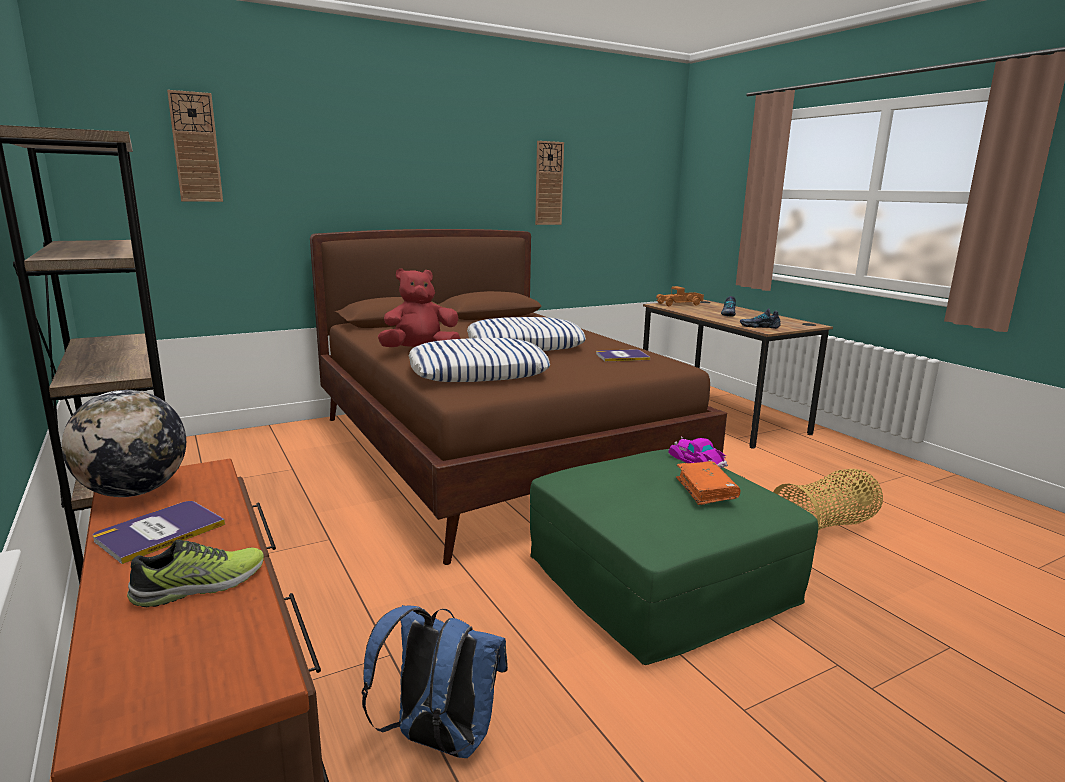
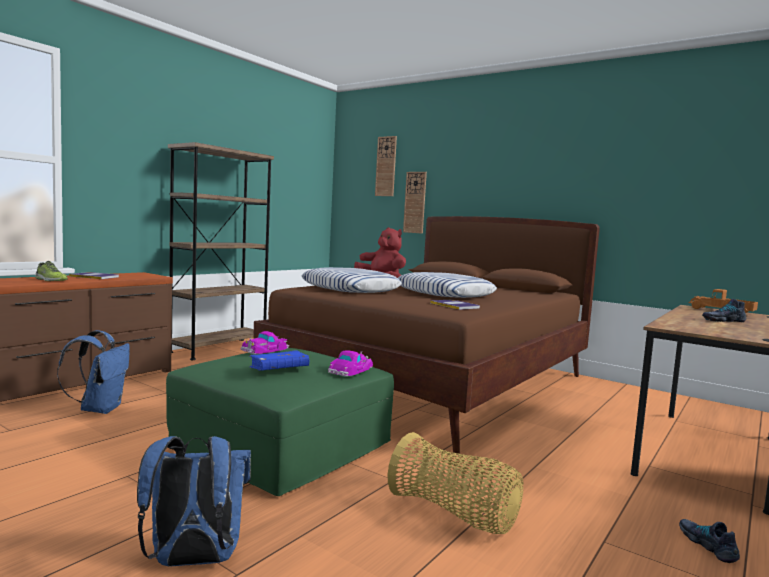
camera: 65 degrees right, 10 degrees down
(135, 492) = (132, 274): globe -> none
(548, 183) = (633, 181): wall clock -> wall clock (415, 202)
(592, 487) = (265, 349): none -> toy car
(706, 490) = (279, 368): orange book -> blue book
(759, 326) = (680, 325): shoe -> shoe (708, 545)
(937, 670) = (192, 561): none -> blue backpack

